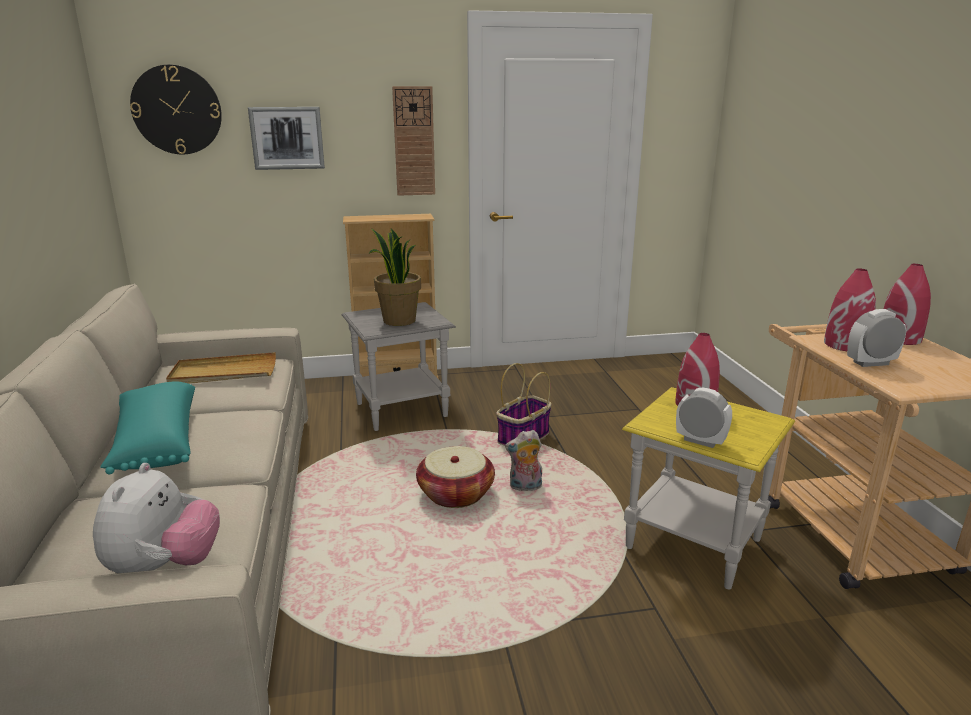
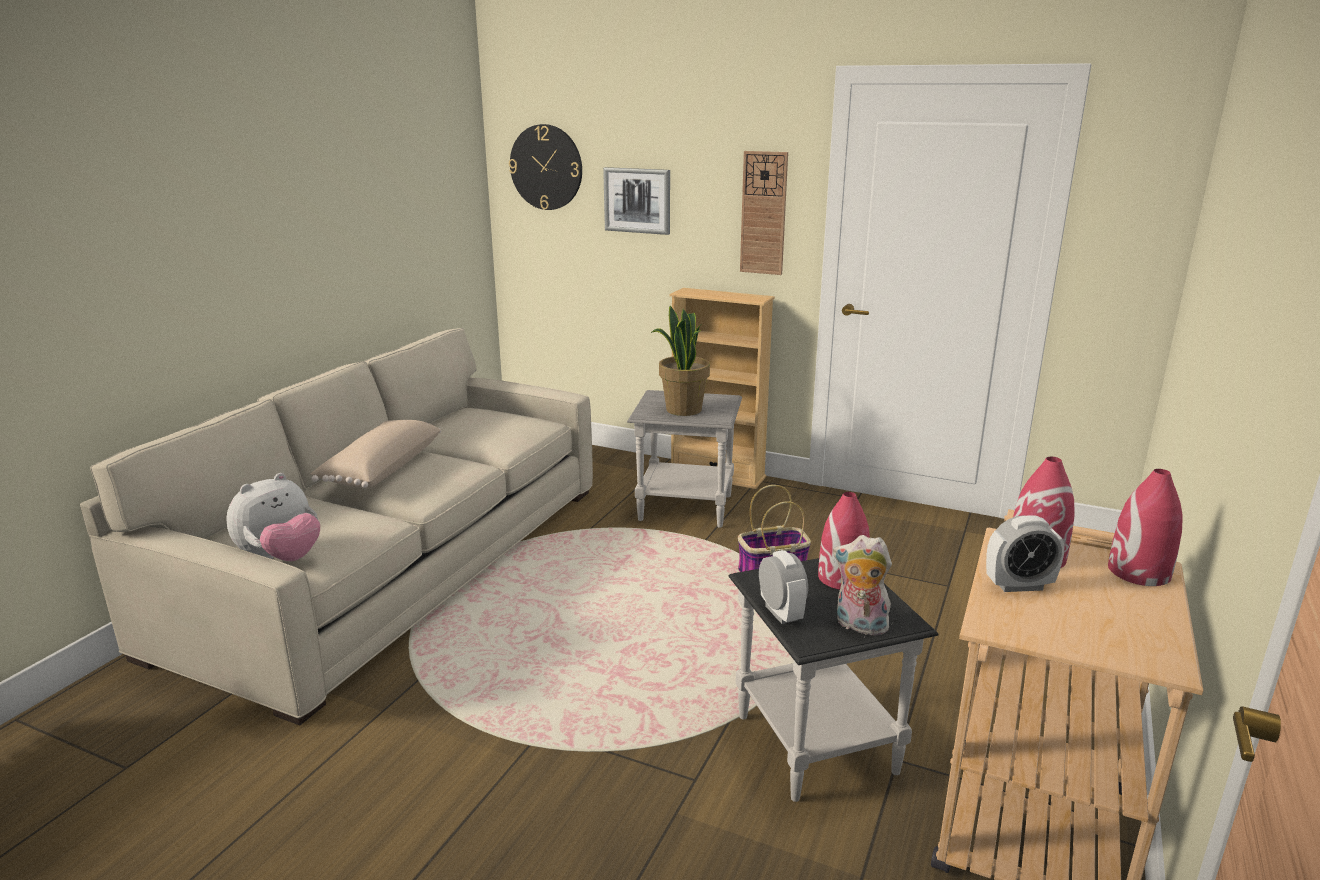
camera: 35 degrees right, 0 degrees up
(155, 443) = (380, 469): turquoise pillow -> beige pillow
(223, 373) = (493, 424): beige tray -> none
(456, 494) = (641, 603): basket -> none
(525, 488) = (711, 622): plush toy -> plush toy (859, 626)
(691, 543) = (815, 742): yellow side table -> black side table
(871, 363) = (1019, 585): alarm clock -> alarm clock turned 150 degrees clockwise

